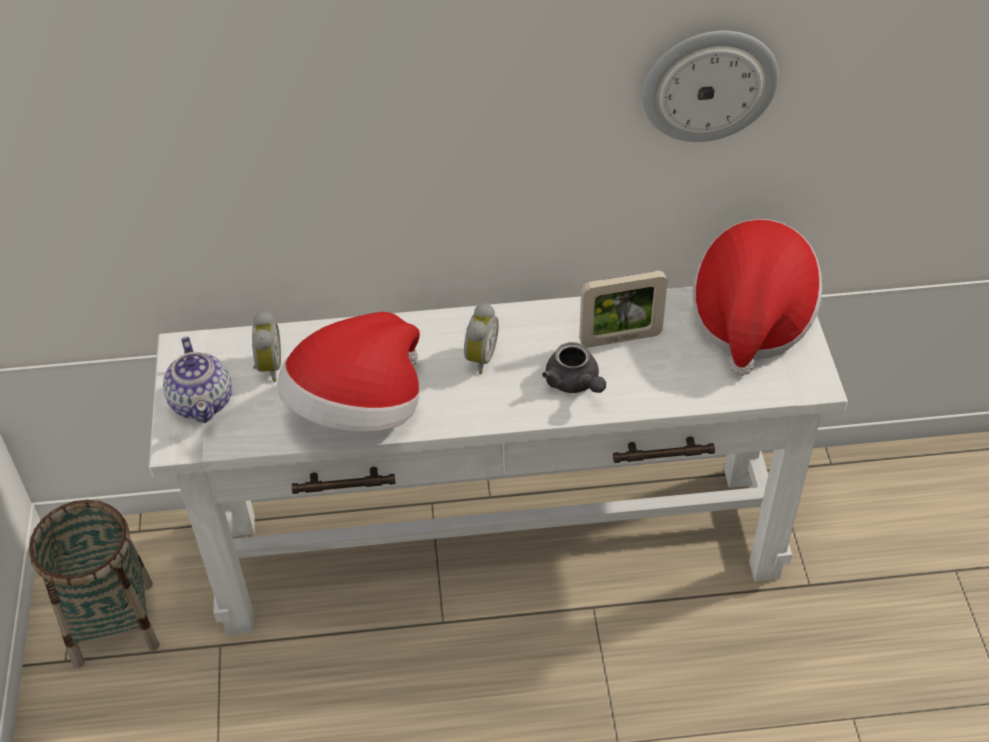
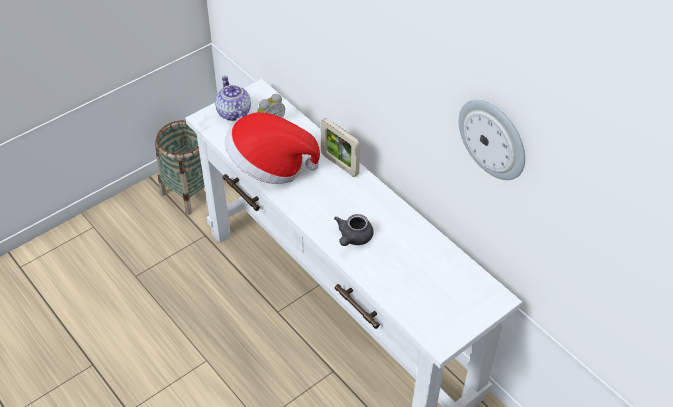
camera: 55 degrees right, 0 degrees up
(202, 401) = (233, 113): teapot -> teapot turned 120 degrees clockwise
(479, 358) = (339, 193): alarm clock -> none
(620, 338) = (400, 242): picture frame -> picture frame (339, 164)
(750, 320) = (464, 292): hat -> none

